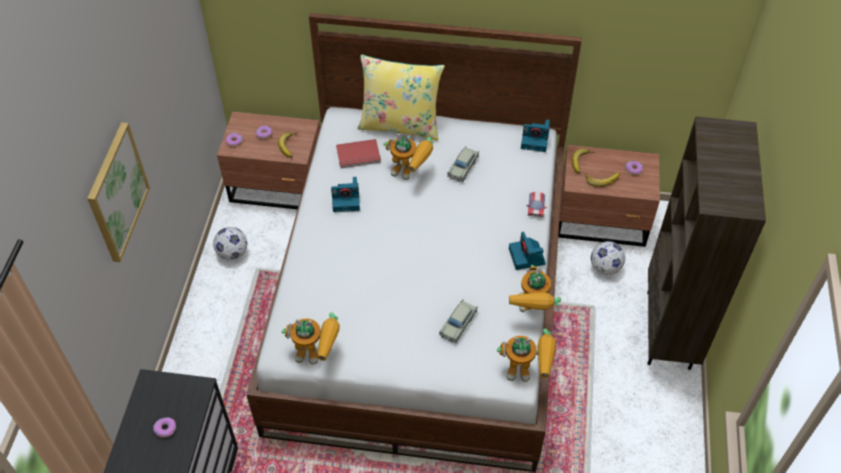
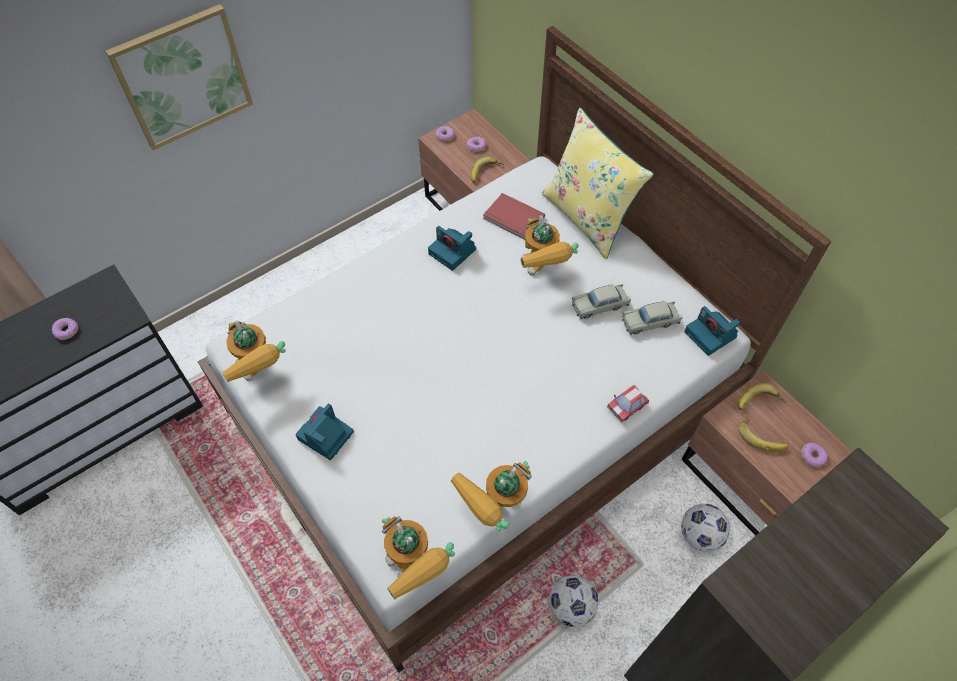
camera: 45 degrees right, 5 degrees up
(232, 253) = (380, 241): football -> football (571, 606)
(458, 324) = (408, 458): beige toy car -> beige toy car (650, 321)
(527, 257) = (557, 450): camera -> camera (325, 436)

